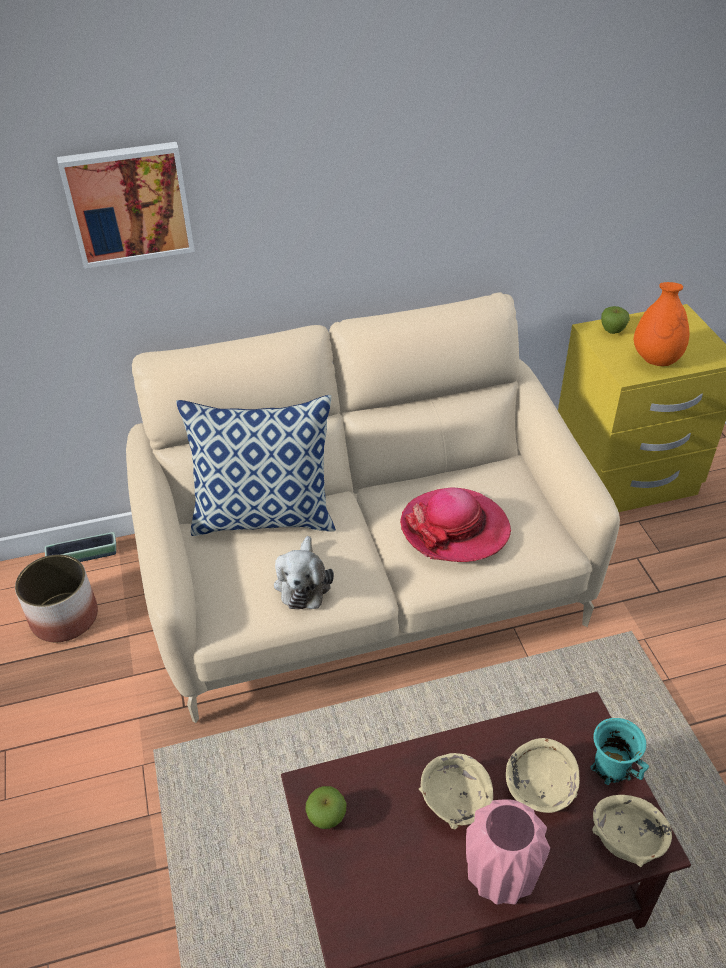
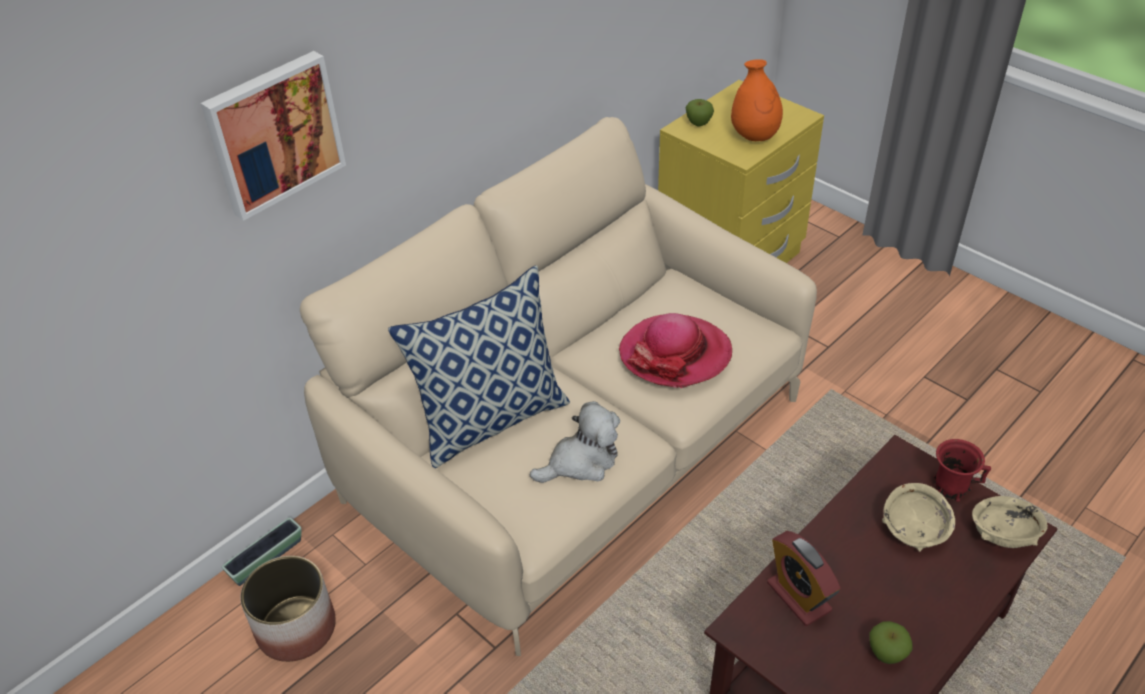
camera: 30 degrees left, 0 degrees up
(303, 583) = (581, 462): plush toy -> plush toy turned 90 degrees counterclockwise
(327, 818) = (773, 644): apple -> apple (886, 654)
(383, 789) = (798, 597): none -> alarm clock
(454, 801) = (861, 575): beige bowl -> none
(499, 878) = (939, 614): pink vase -> none
(611, 766) = (950, 486): turquoise mug -> red mug

